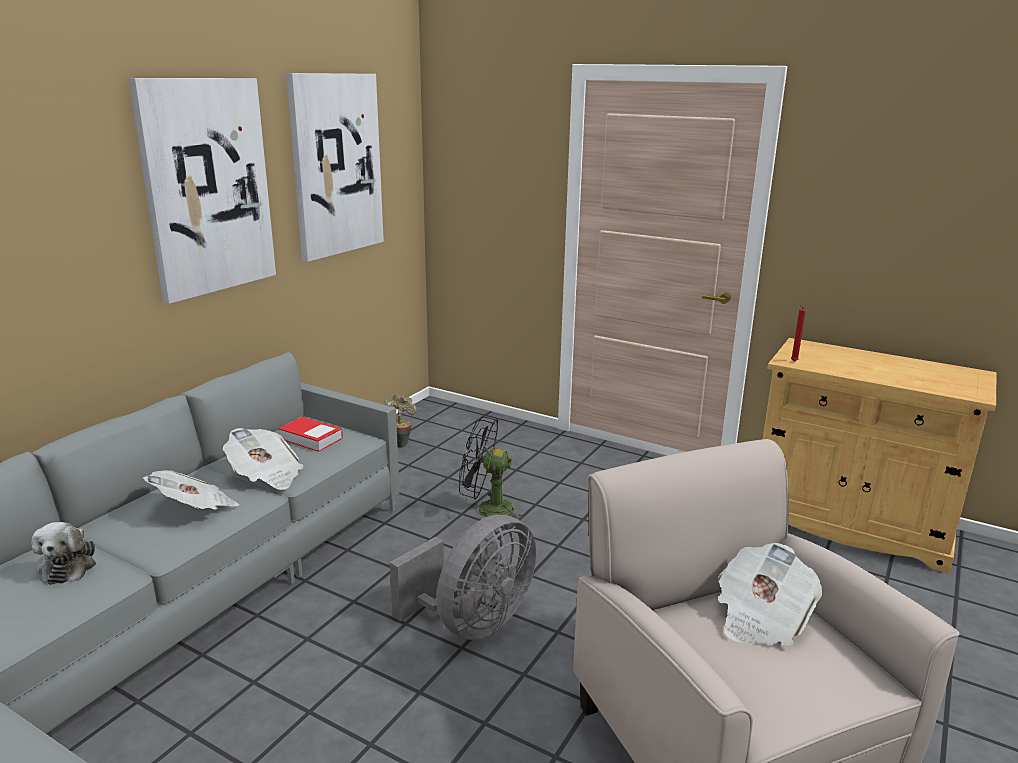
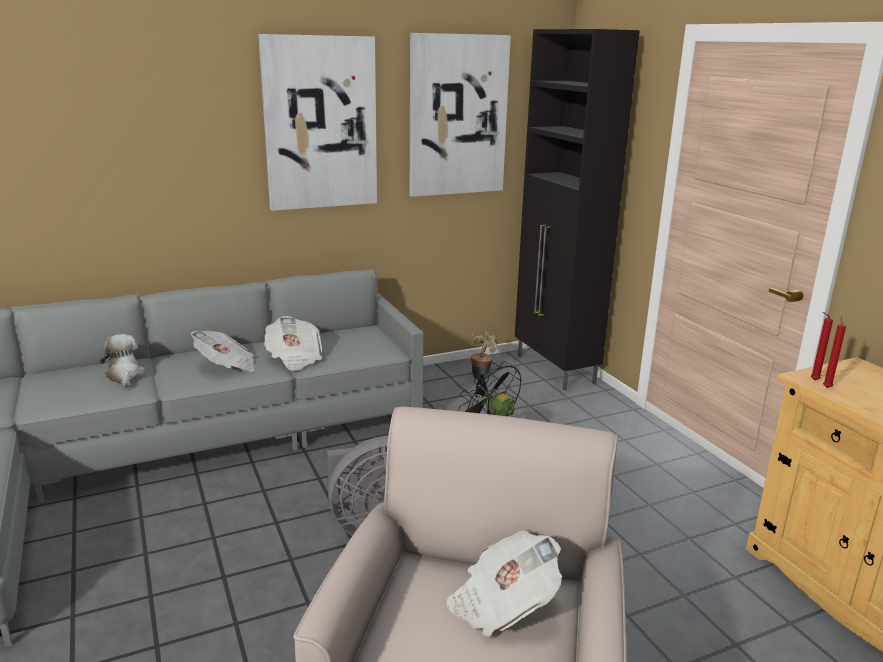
camera: 35 degrees right, 0 degrees up
(69, 565) = (125, 376): plush toy -> plush toy turned 135 degrees clockwise
(311, 438) = (355, 341): book -> none
(461, 418) = (555, 370): none -> black cabinet
(807, 364) = (826, 387): none -> red candle

